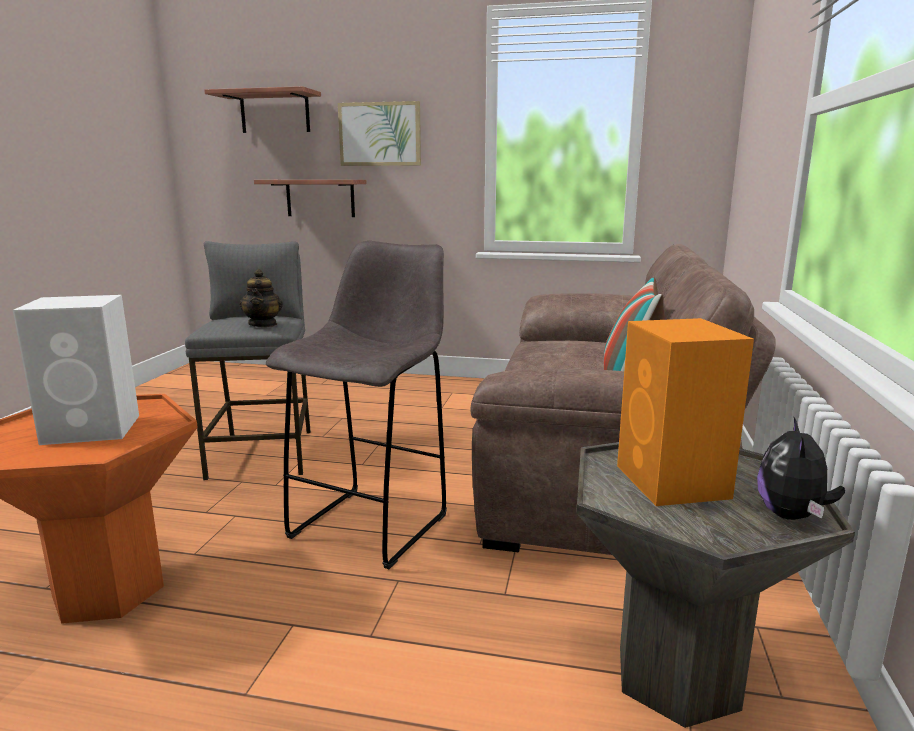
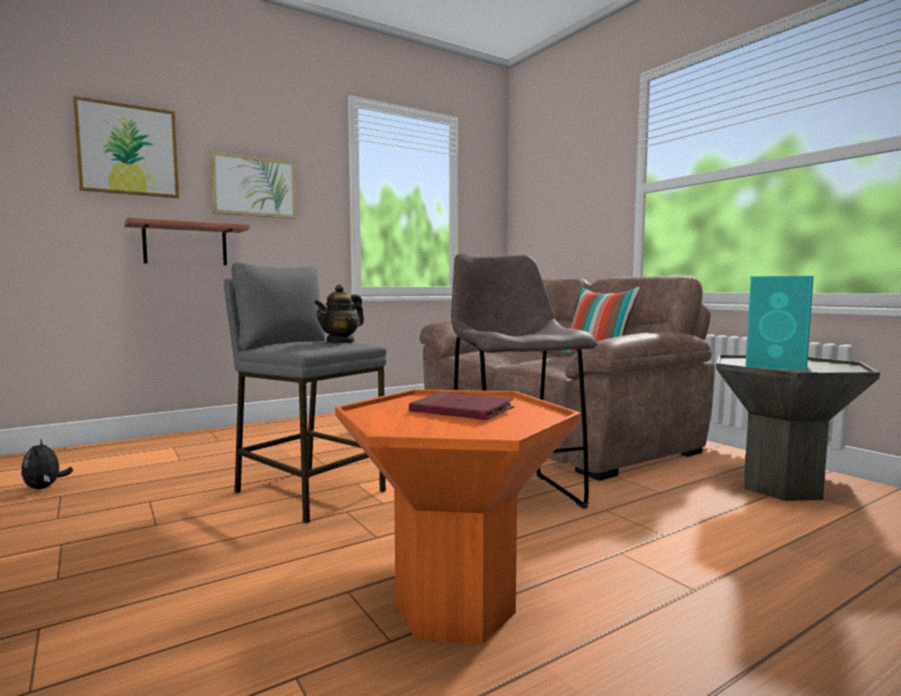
camera: 45 degrees left, 10 degrees down
(94, 429) = (461, 411): white speaker -> red book
(263, 324) = (341, 341): teapot -> teapot turned 90 degrees clockwise
(275, 112) = (128, 150): shelf -> picture
(673, 483) = (778, 366): orange speaker -> turquoise speaker
(792, 516) = (834, 365): plush toy -> plush toy (45, 487)

